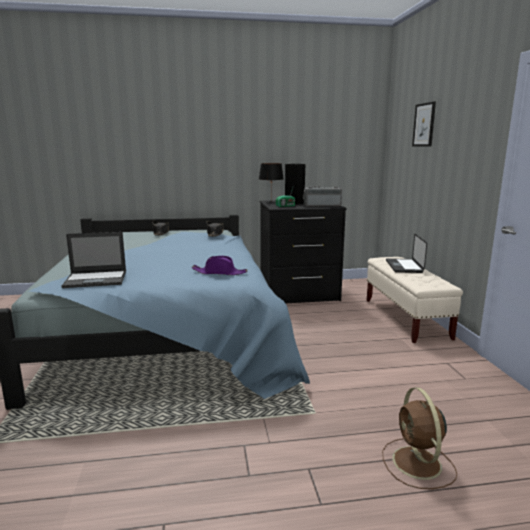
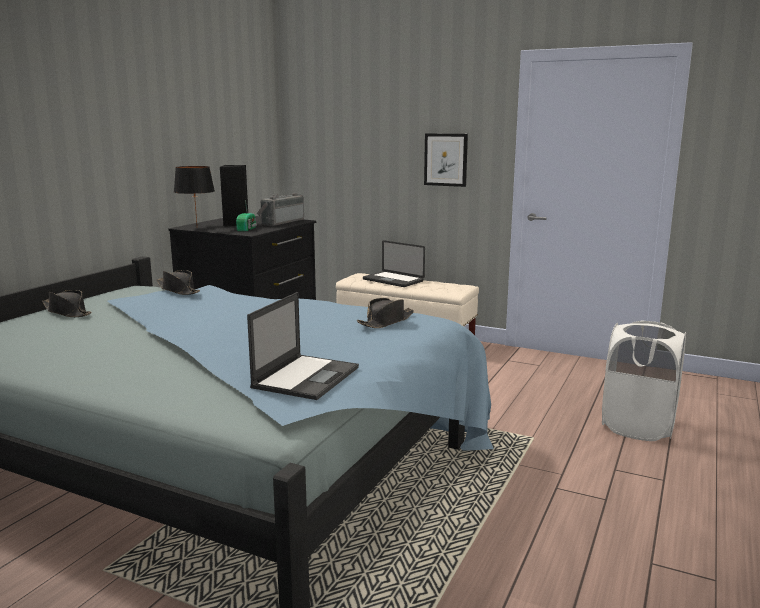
camera: 55 degrees left, 0 degrees up
(220, 273) = (386, 322): purple hat -> black hat
(417, 464) = (638, 427): brown fan -> white laundry basket
(424, 125) = (369, 111): picture -> picture (445, 159)

